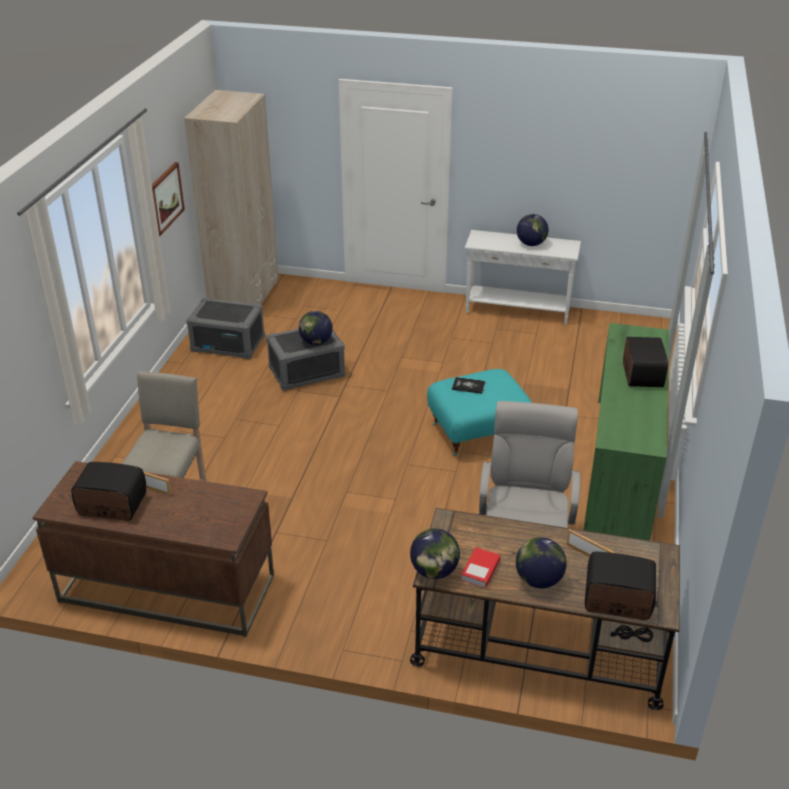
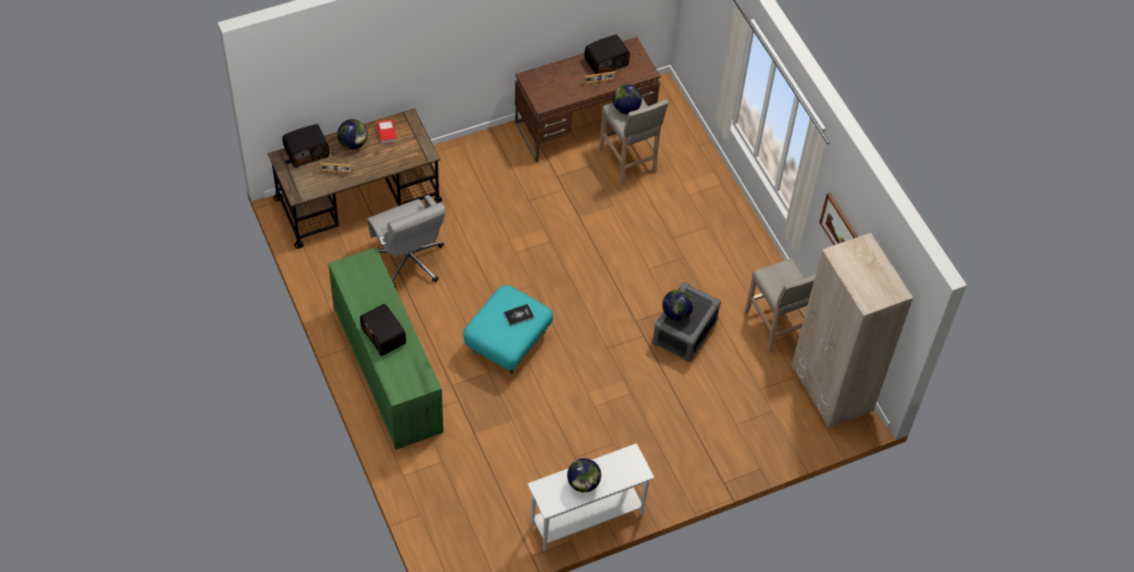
camera: 140 degrees right, 20 degrees up
(228, 343) = (776, 327): grey storage box -> beige stool
(434, 571) = (410, 120): globe -> globe (626, 108)

